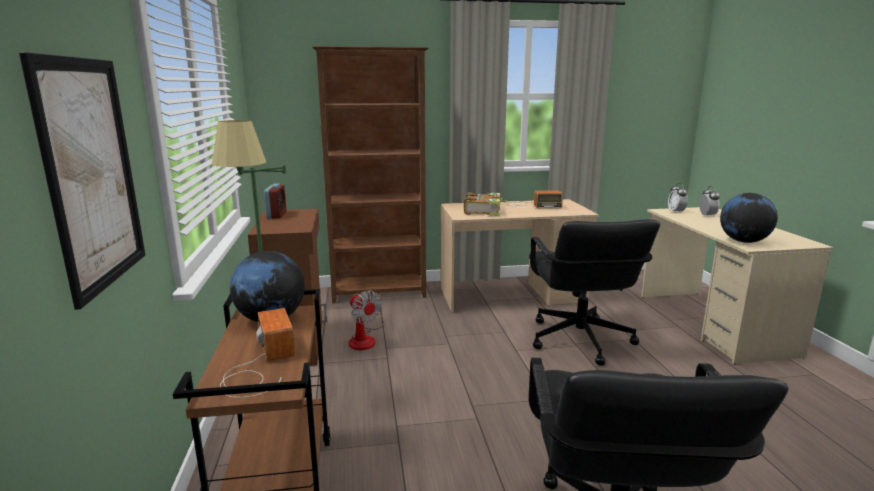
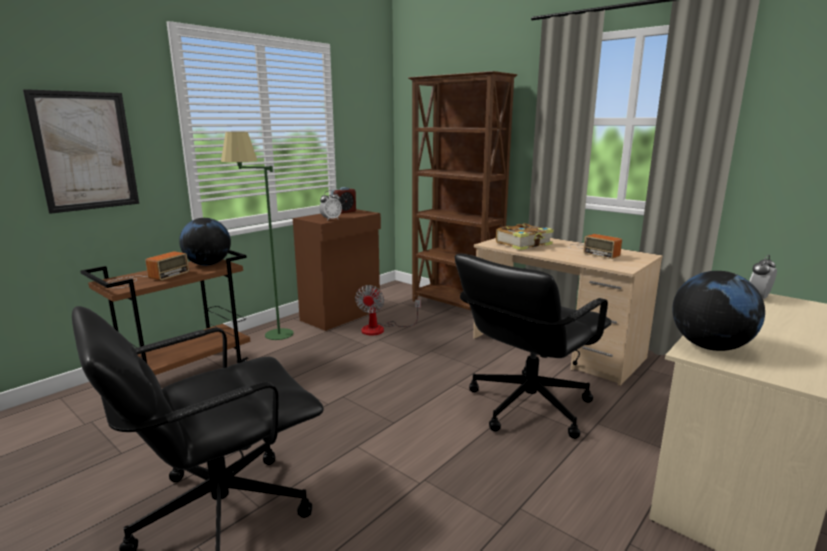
camera: 50 degrees right, 0 degrees up
(707, 216) = (792, 314): alarm clock -> alarm clock (331, 219)

